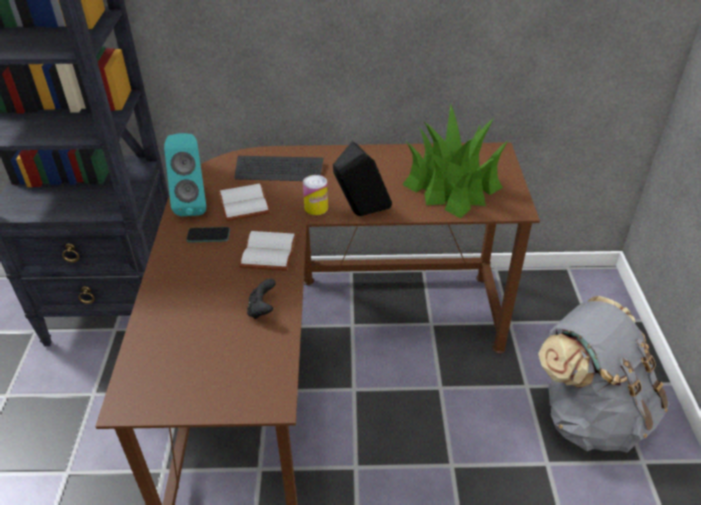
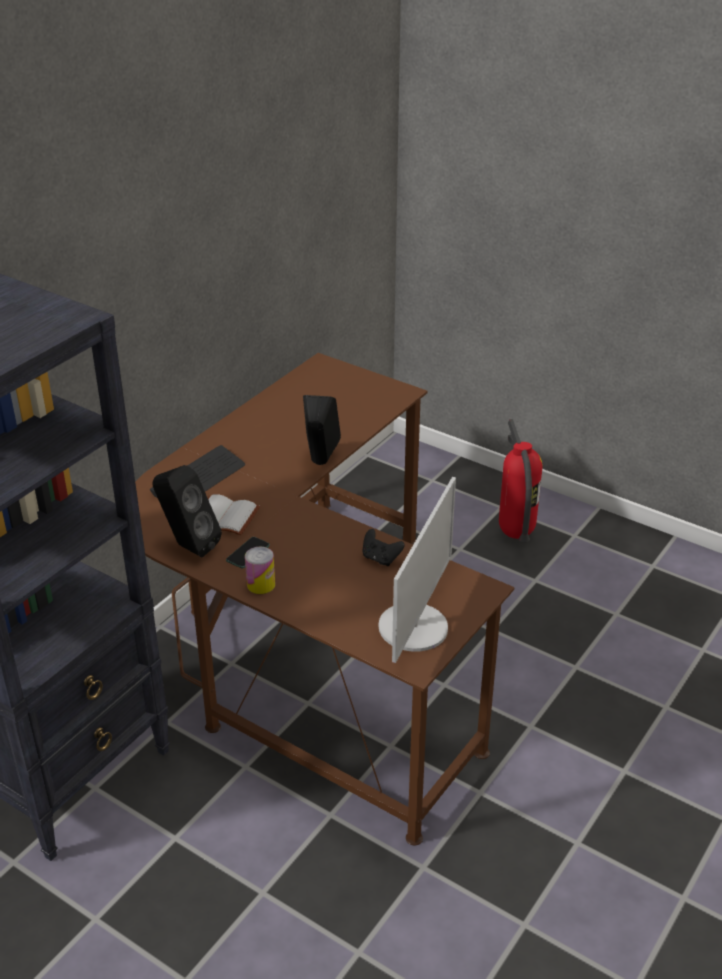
camera: 55 degrees left, 5 degrees down
(179, 378) = (414, 627): none -> monitor
(193, 204) = (188, 546): turquoise speaker -> black speaker
(270, 252) = (314, 528): white book -> none
(316, 207) = (282, 481): can -> can (261, 584)
(451, 186) = (339, 406): potted plant -> none
(589, 414) = (514, 534): grey backpack -> fire extinguisher

